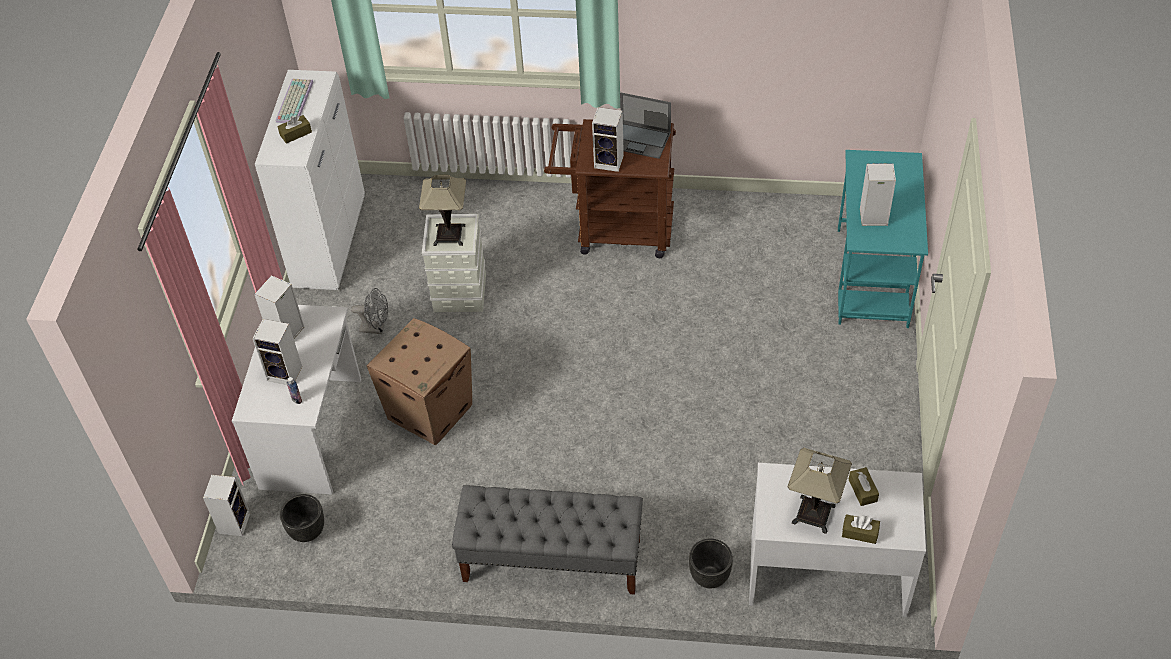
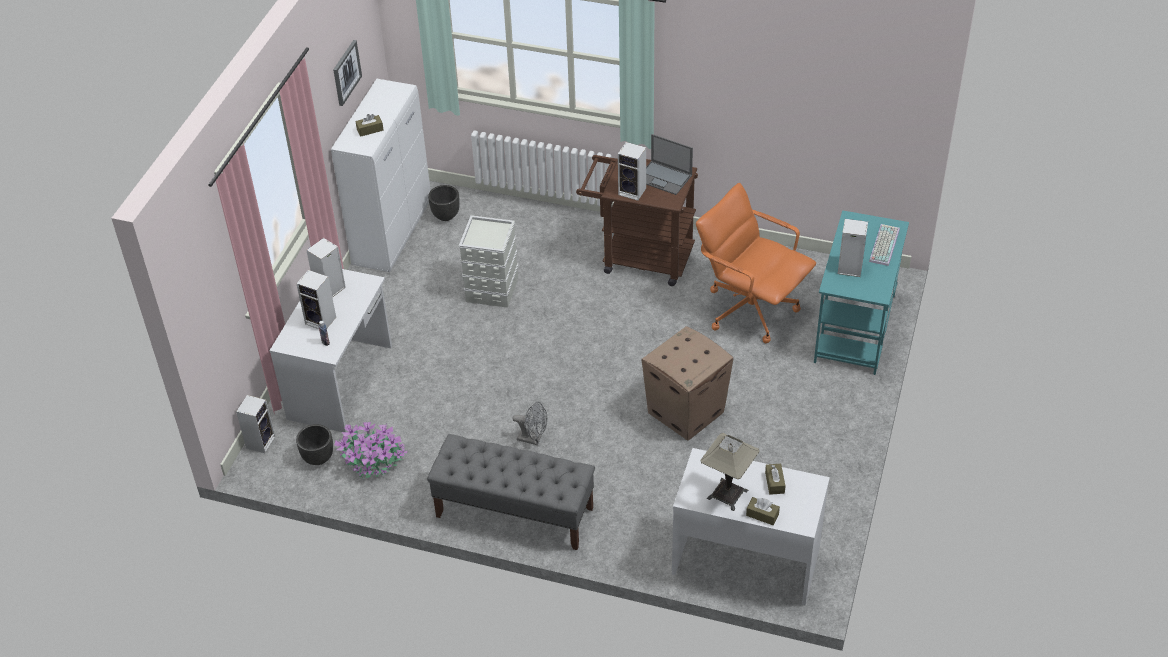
camera: 10 degrees right, 5 degrees down
(257, 70) = (346, 72): none -> picture
(293, 101) = (375, 104): keyboard -> keyboard (883, 244)
(374, 526) = (374, 462): none -> potted plant
(376, 328) = (414, 307): grey fan -> grey fan (533, 439)
(431, 411) = (443, 380): cardboard box -> cardboard box (686, 412)
(449, 235) = (485, 234): table lamp -> none
(710, 577) = (644, 547): black planter -> black planter (446, 216)
(753, 272) = (750, 309): none -> orange office chair

